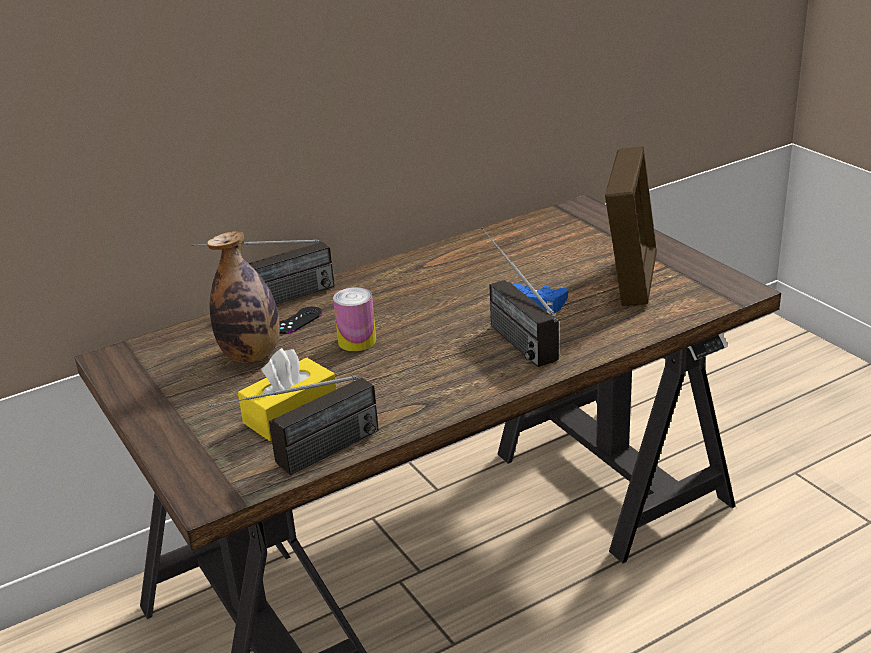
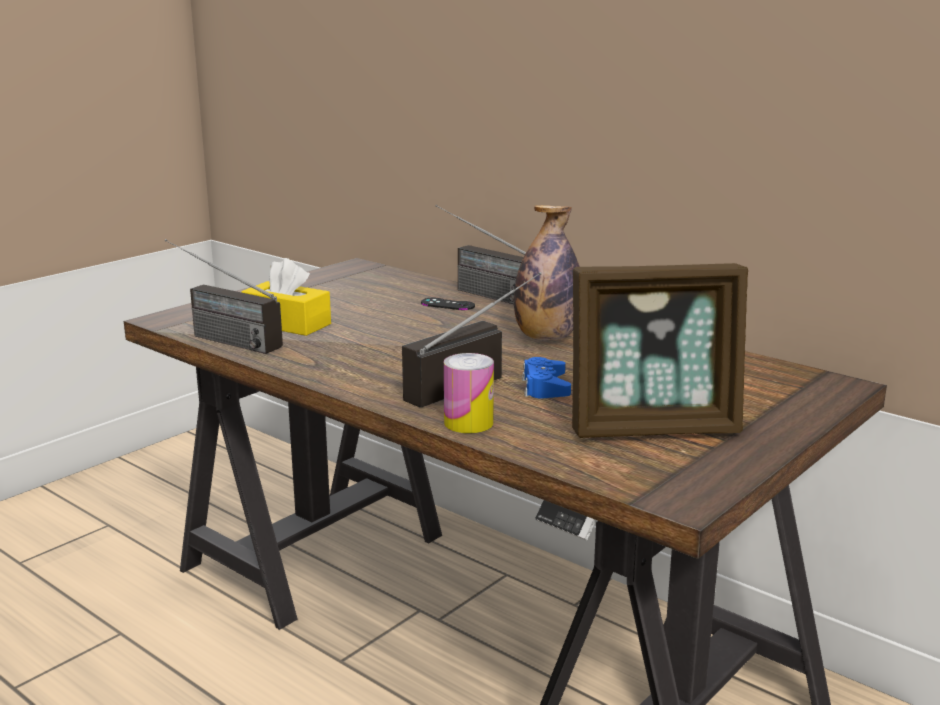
camera: 70 degrees right, 10 degrees down
(251, 355) = (379, 299): bottle -> bottle (546, 337)
(357, 341) = (420, 327): can -> can (468, 423)

